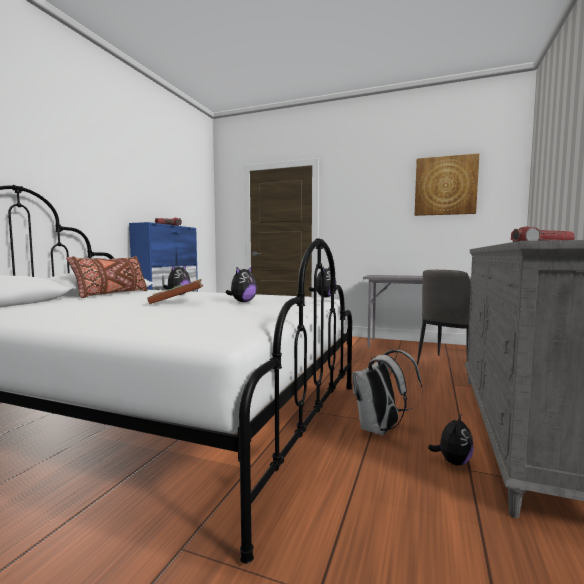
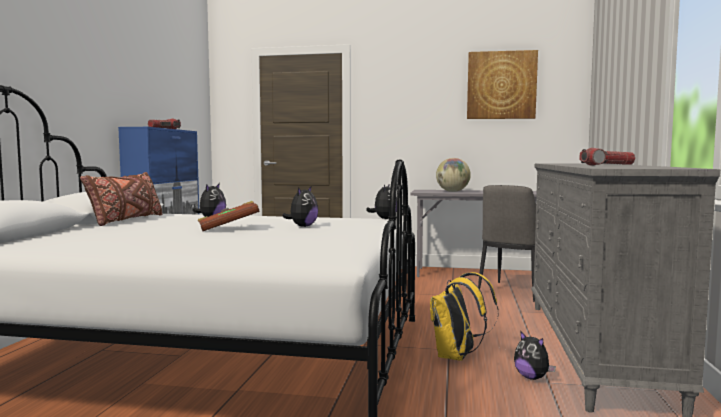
camera: 10 degrees left, 0 degrees up
(381, 430) = (457, 357): white backpack -> yellow backpack
(399, 276) = (452, 191): none -> globe
(453, 462) = (532, 377): plush toy -> plush toy turned 120 degrees clockwise

